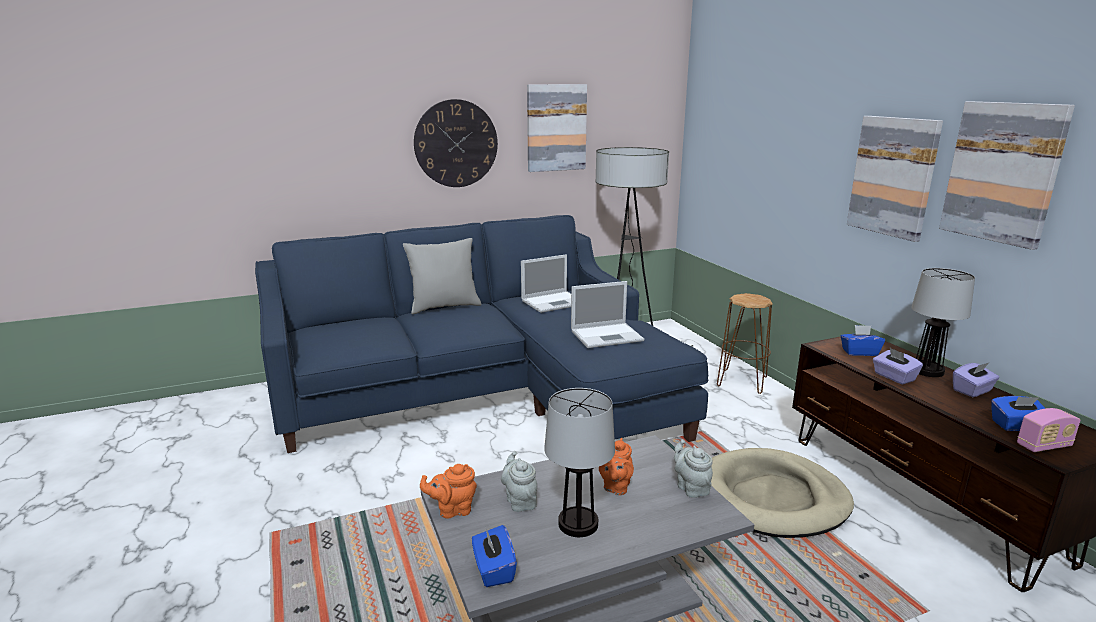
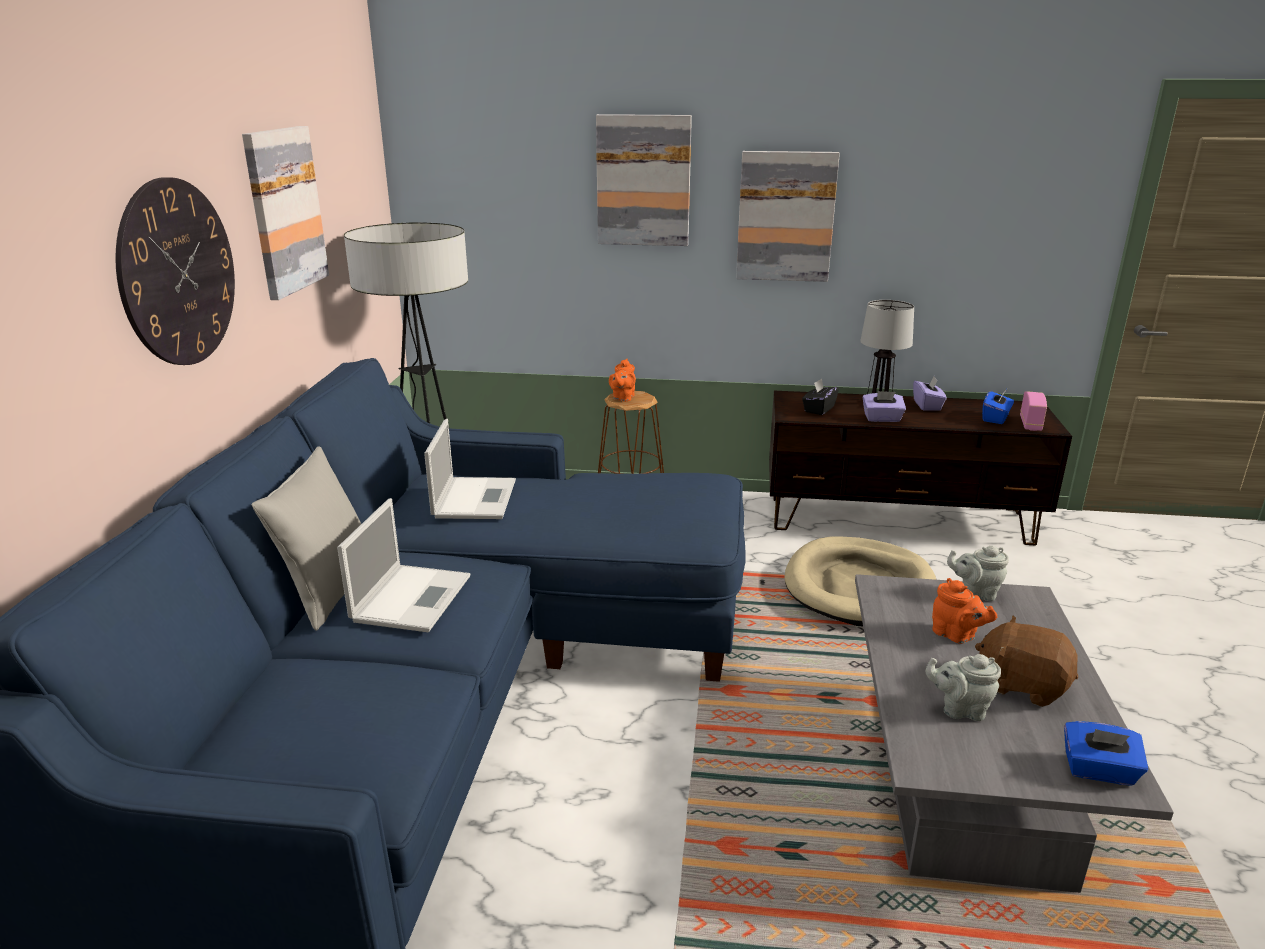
camera: 60 degrees left, 5 degrees up
(452, 510) = (961, 769): orange teapot -> orange teapot (623, 398)
(577, 524) = (1023, 684): table lamp -> brown plush toy
(608, 335) = (642, 502): laptop -> laptop (412, 597)
(859, 352) = (818, 409): blue tissue box -> black tissue box
(1003, 172) = (908, 199): picture -> picture (643, 181)

